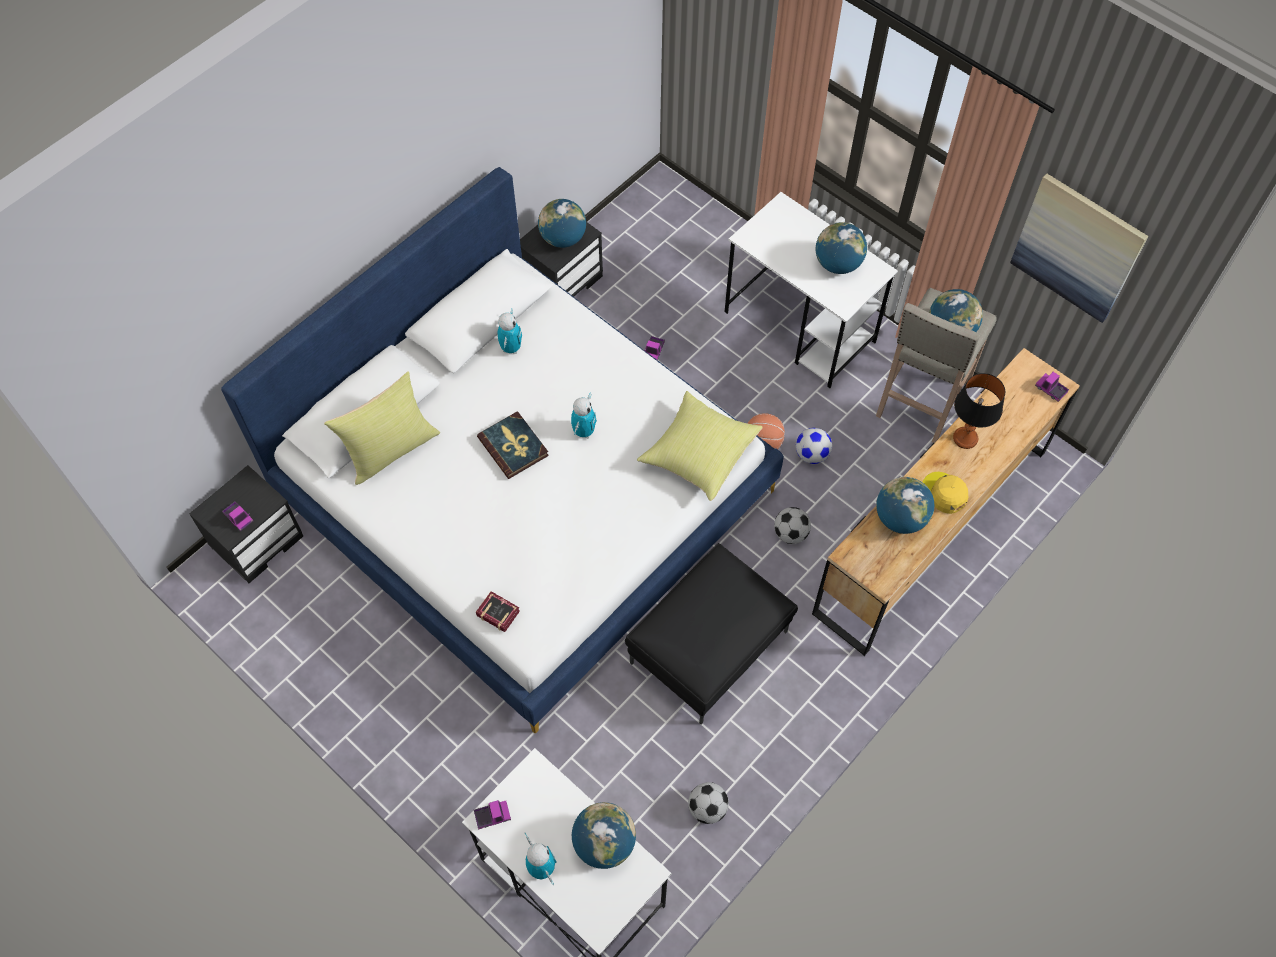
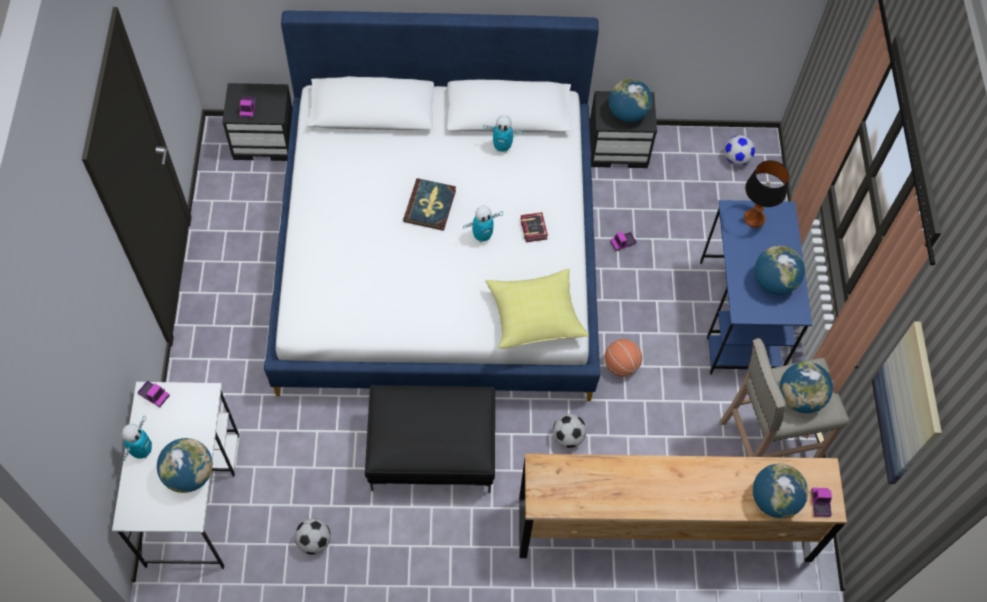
camera: 45 degrees right, 0 degrees up
(391, 449) = (362, 143): yellow pillow -> none
(497, 611) = (303, 290): book -> book (534, 228)
(511, 348) = (502, 147): toy robot -> toy robot turned 45 degrees clockwise
(800, 327) = (739, 318): white desk -> blue desk
(811, 454) = (644, 403): football -> football (736, 159)
(900, 518) = (602, 478): globe -> globe (773, 499)
(944, 493) = (653, 493): yellow cap -> none
(965, 438) = (714, 474): table lamp -> table lamp (753, 219)

